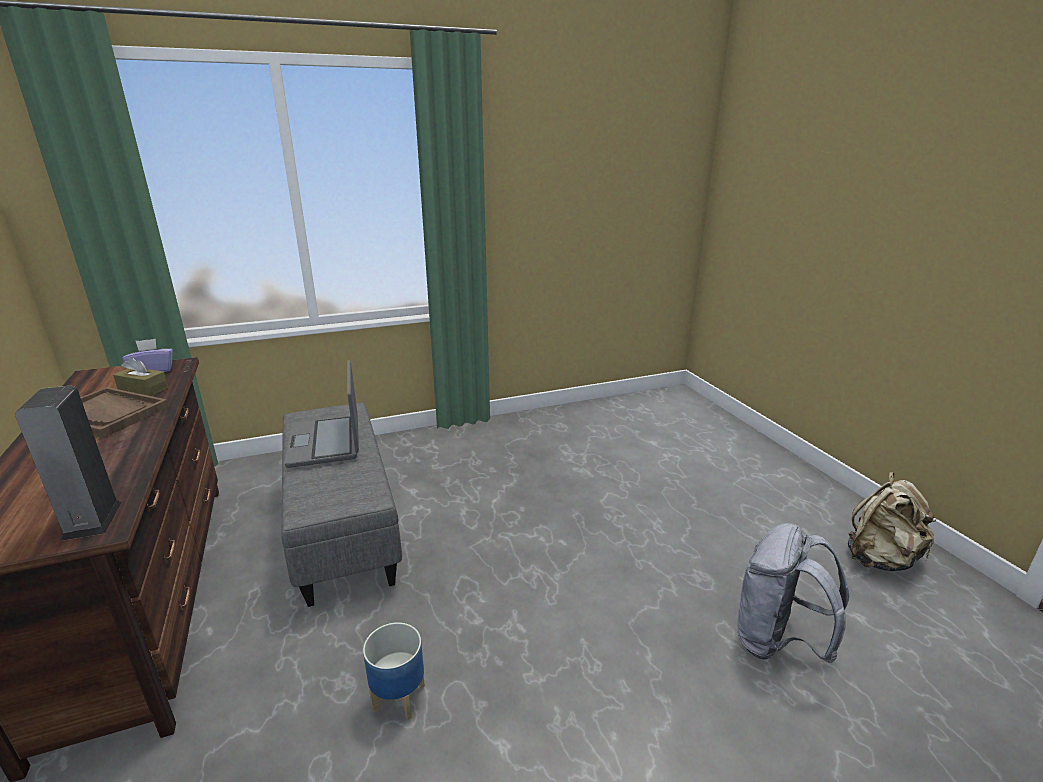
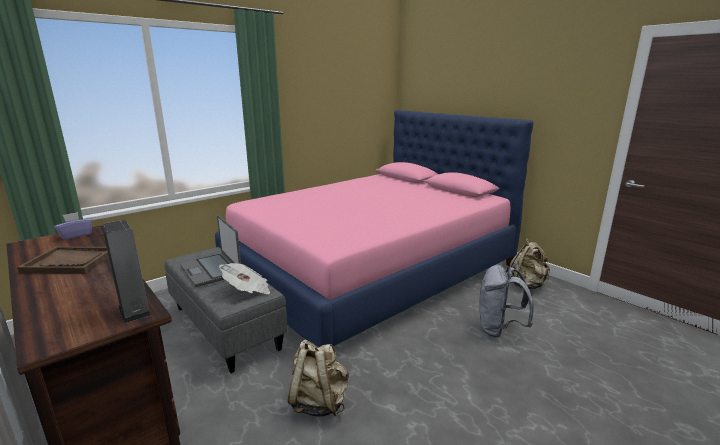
camera: 20 degrees left, 5 degrees down
(143, 389) = (82, 246): brown tissue box -> none
(348, 488) = (247, 290): none -> newspaper
(398, 697) = (319, 402): planter -> beige backpack
(603, 472) = (372, 270): none -> pink bed

